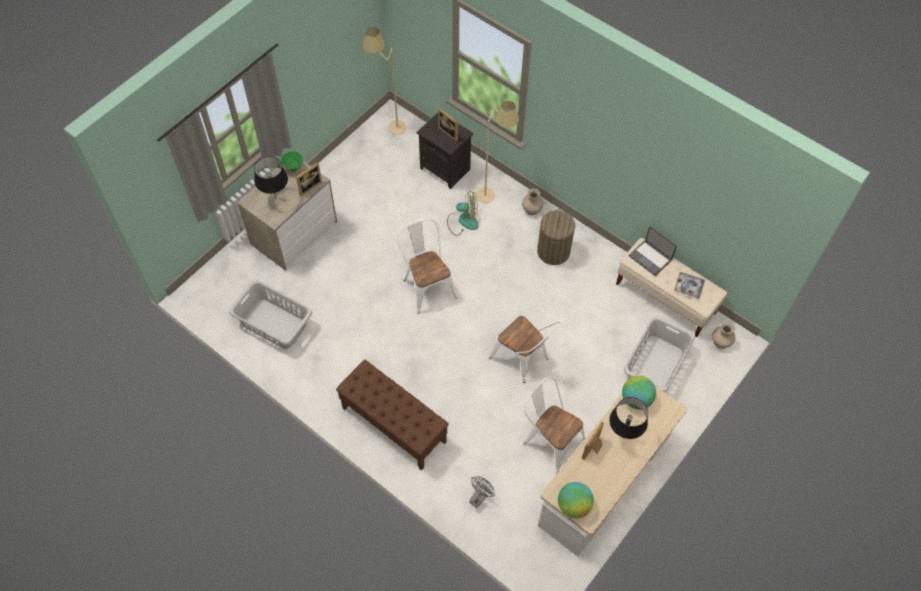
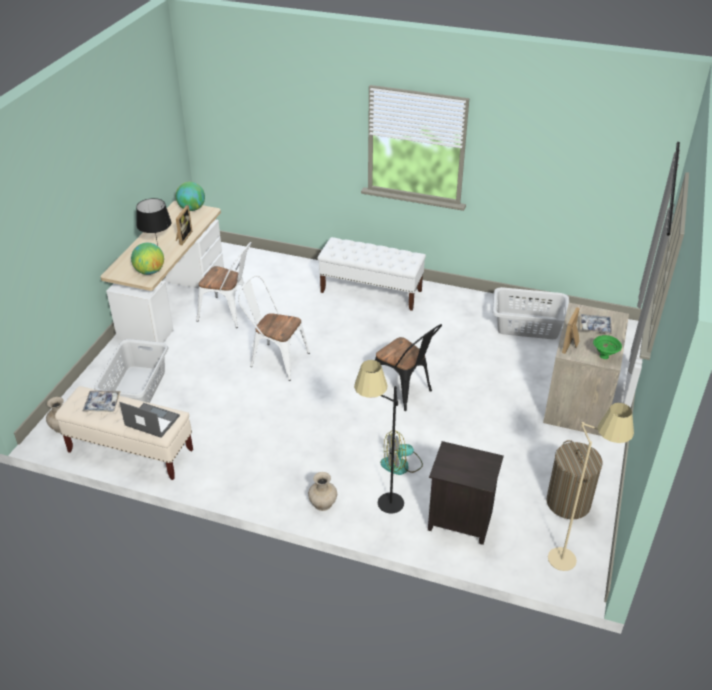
camera: 160 degrees right, 20 degrees down
(275, 197) = (595, 327): black table lamp -> tray
(393, 425) = (371, 291): brown bench -> white bench
(427, 286) = (404, 392): white chair -> black chair
(450, 132) = (460, 468): picture frame -> none
(479, 497) = (277, 271): grey fan -> none
(494, 195) = (379, 506): beige floor lamp -> black floor lamp
(553, 251) = (278, 463): laundry basket -> laundry basket (568, 502)

